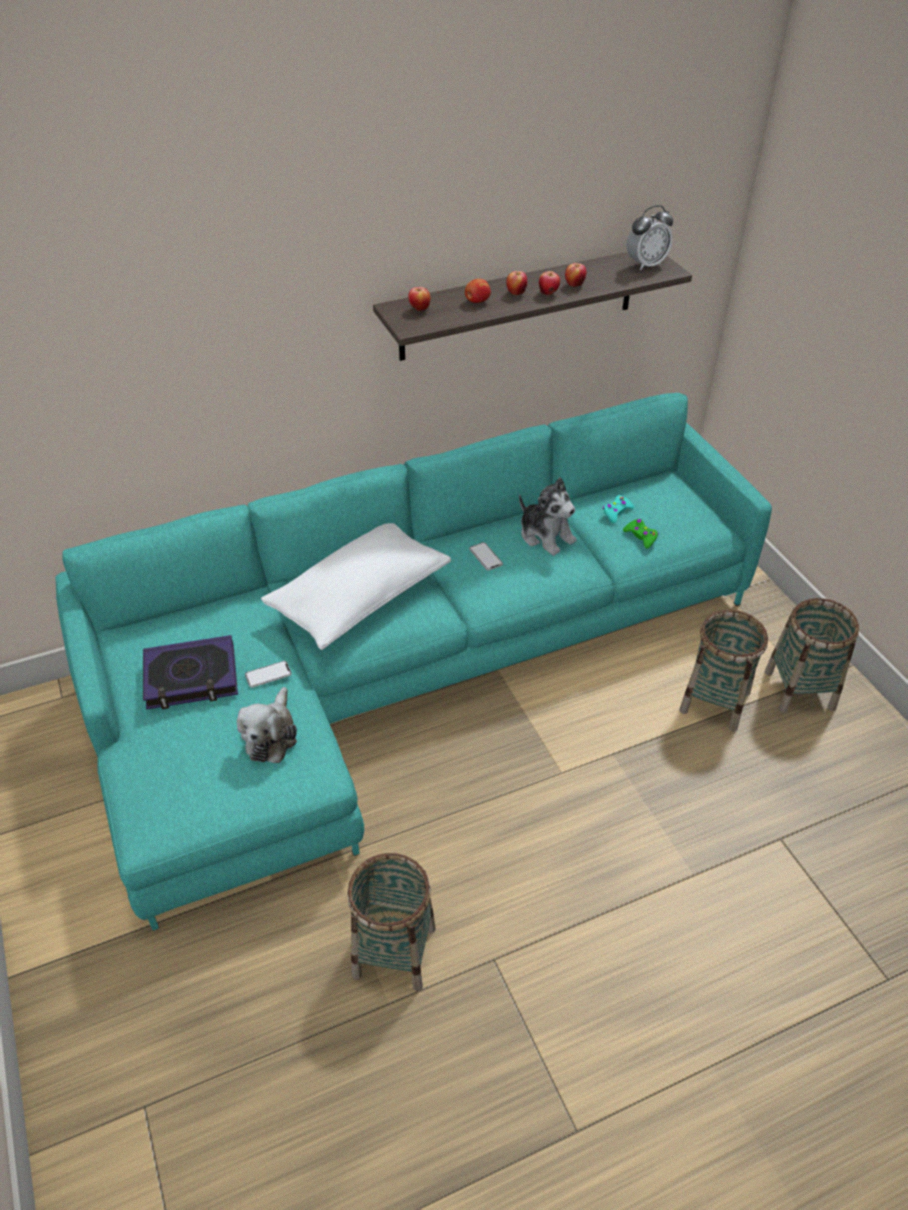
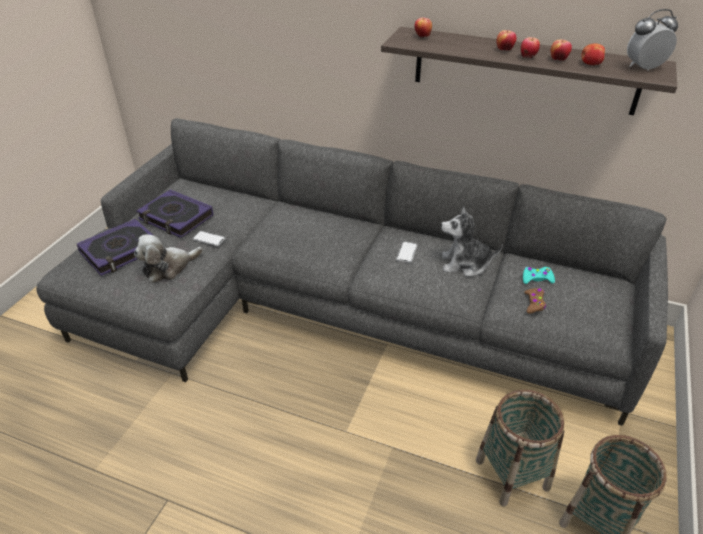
camera: 45 degrees right, 5 degrees down
(187, 758) = (121, 251): none -> book
(359, 598) = (305, 231): white pillow -> none
(394, 951) = (132, 446): basket -> none
(405, 670) = (334, 307): turquoise sofa -> grey sofa
(477, 301) = (468, 45): apple -> apple (590, 64)
(546, 536) = (465, 264): plush toy -> plush toy turned 90 degrees clockwise
(641, 536) = (534, 303): green game controller -> brown game controller
(646, 265) = (644, 68): alarm clock -> alarm clock turned 150 degrees clockwise

